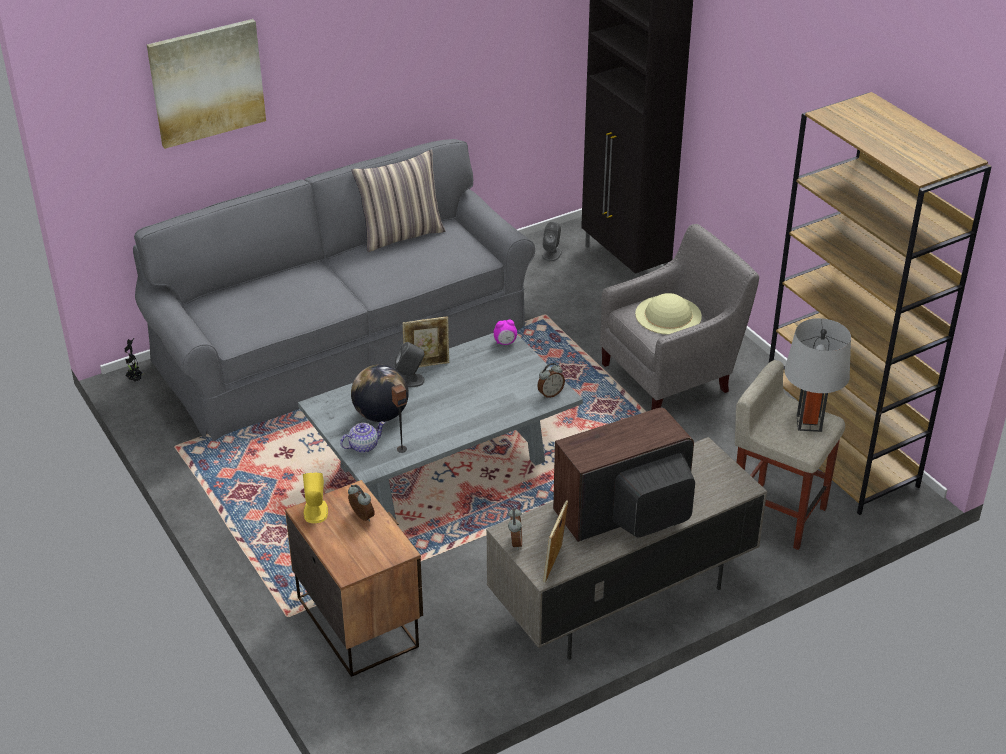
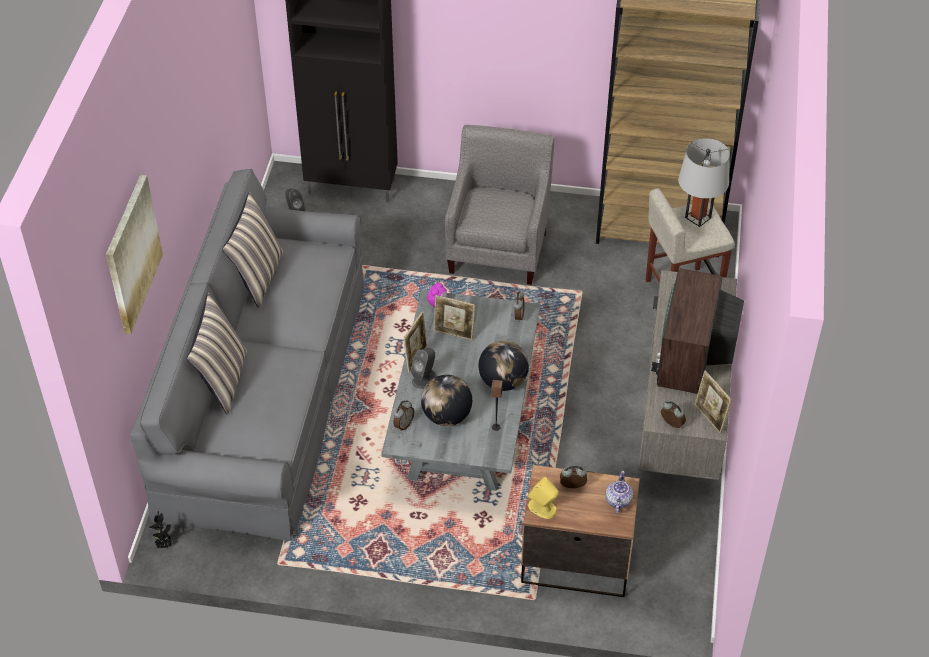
camera: 50 degrees left, 10 degrees up
(270, 276) = (222, 380): none -> pillow
(343, 397) = (403, 424): none -> alarm clock
(363, 446) = (471, 446): teapot -> teapot (618, 501)
(460, 425) = (503, 381): none -> globe
(481, 370) = (454, 334): none -> picture frame
(668, 315) = (497, 205): beige hat -> none

